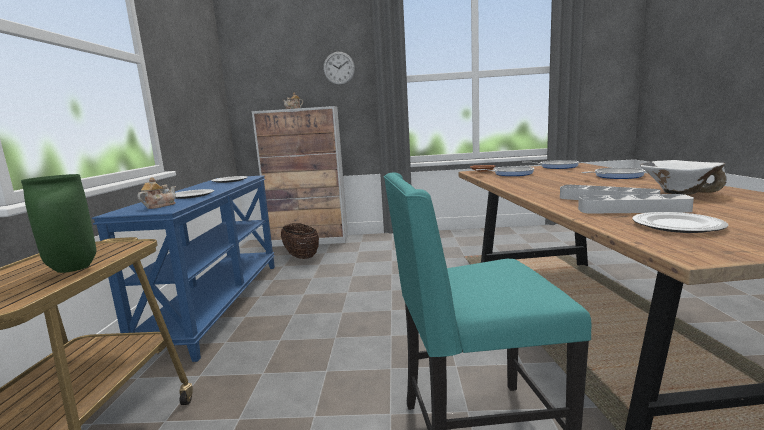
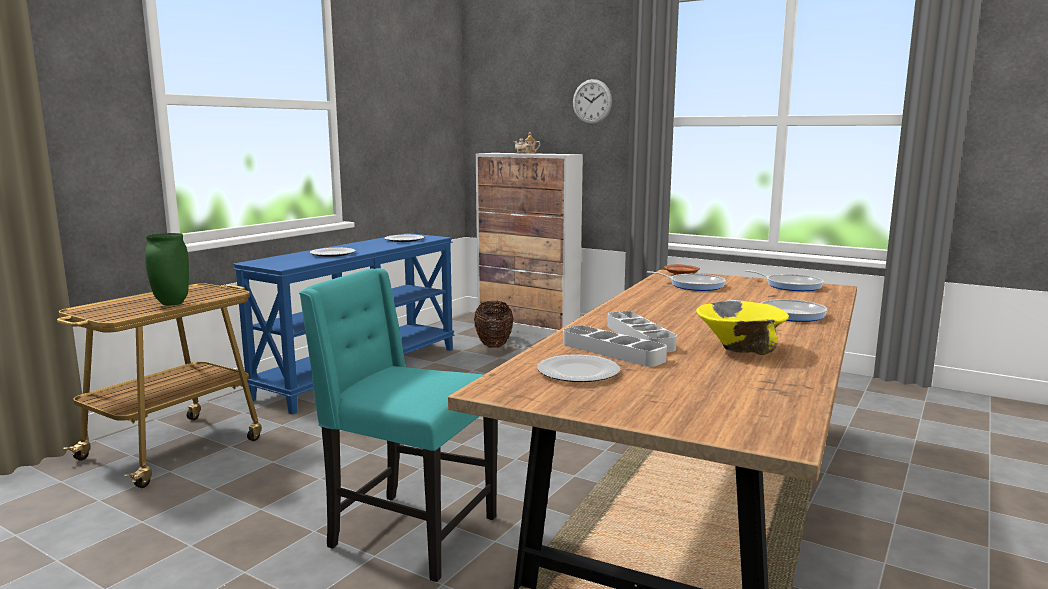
camera: 30 degrees right, 0 degrees up
(159, 206) = (289, 261): teapot -> none
(678, 193) = (740, 348): white bowl -> yellow bowl

